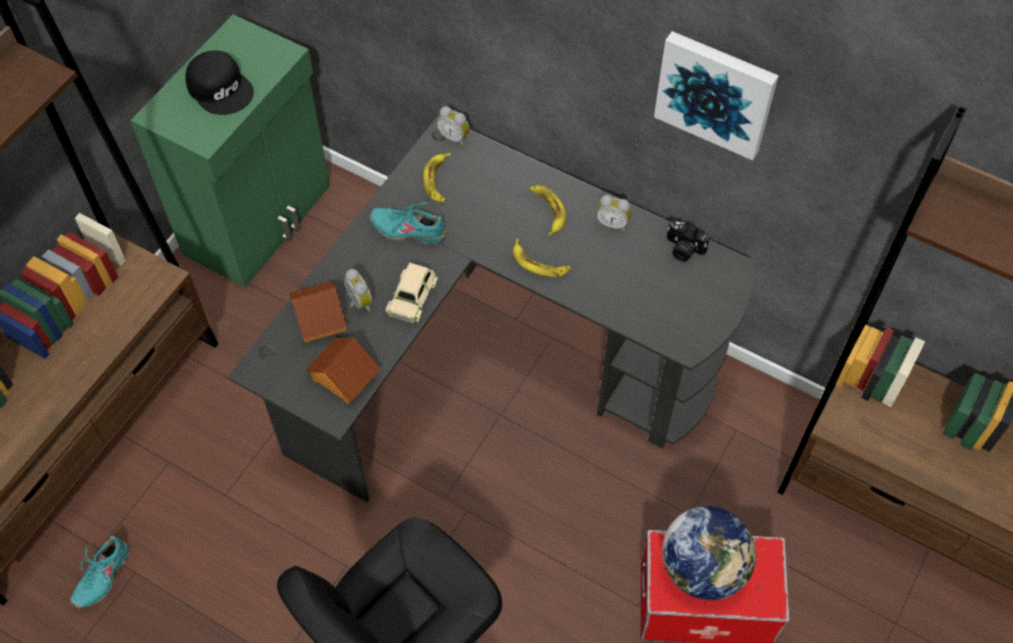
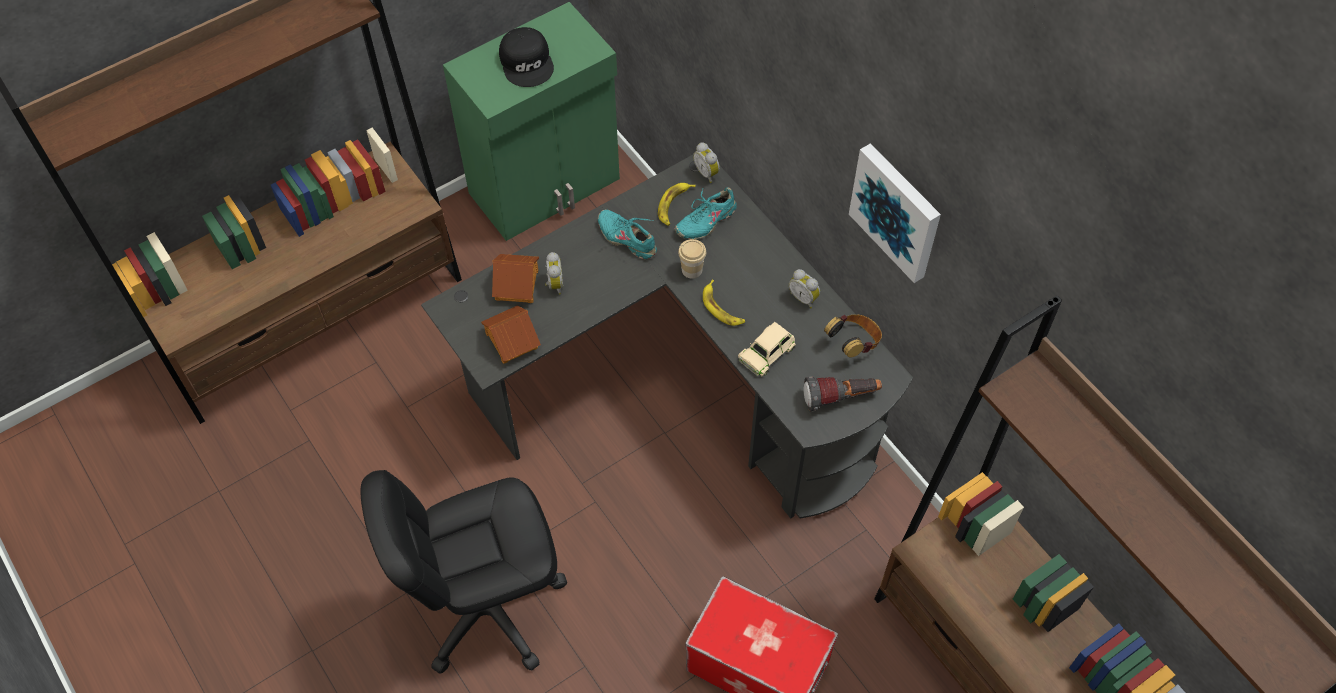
camera: 25 degrees right, 0 degrees up
(102, 576) = (283, 432): turquoise shoe -> turquoise shoe (705, 221)
(412, 296) = (601, 295): beige toy car -> beige toy car (767, 352)
(490, 237) = (692, 270): none -> cup
(547, 210) = (753, 265): banana -> none
(683, 250) = (853, 343): camera -> headphones
(699, 306) = (841, 398): none -> flashlight
(703, 568) = (752, 628): globe -> none

